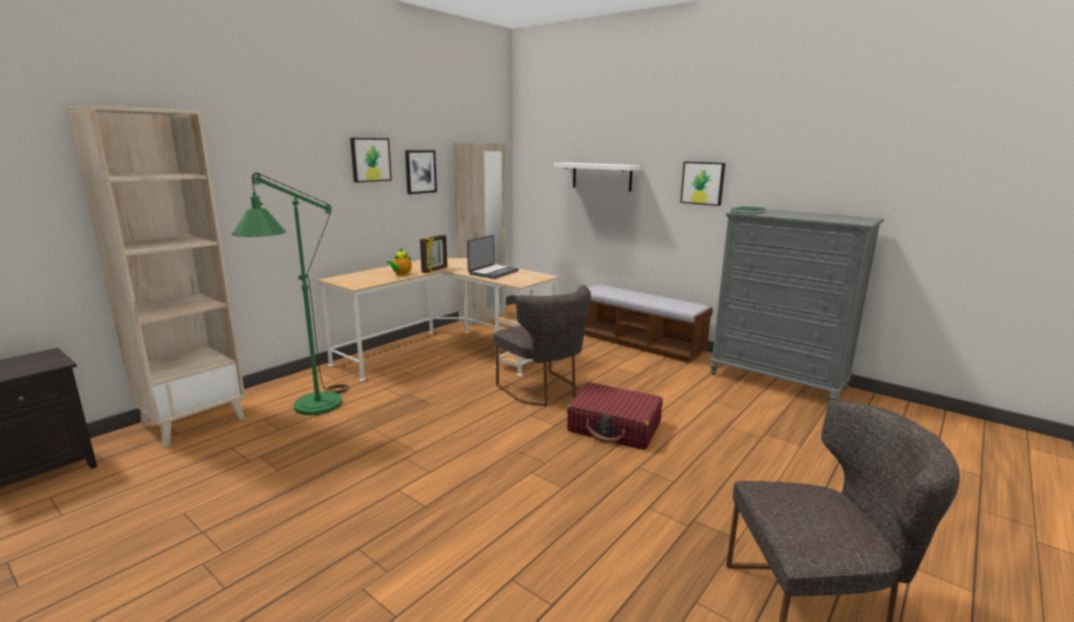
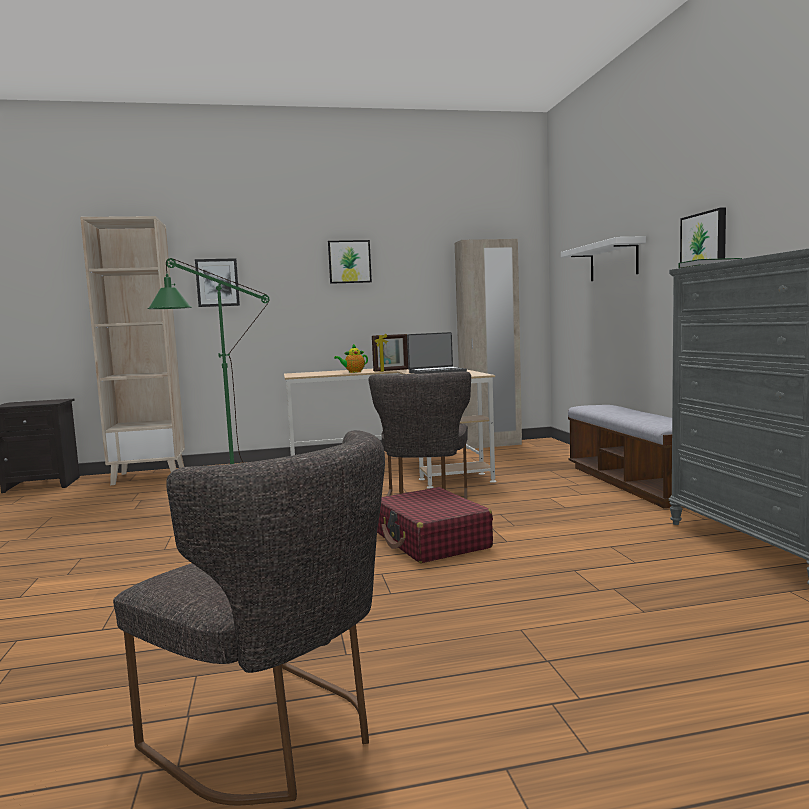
camera: 40 degrees right, 10 degrees down
(420, 171) = (410, 274): picture -> picture (217, 282)

